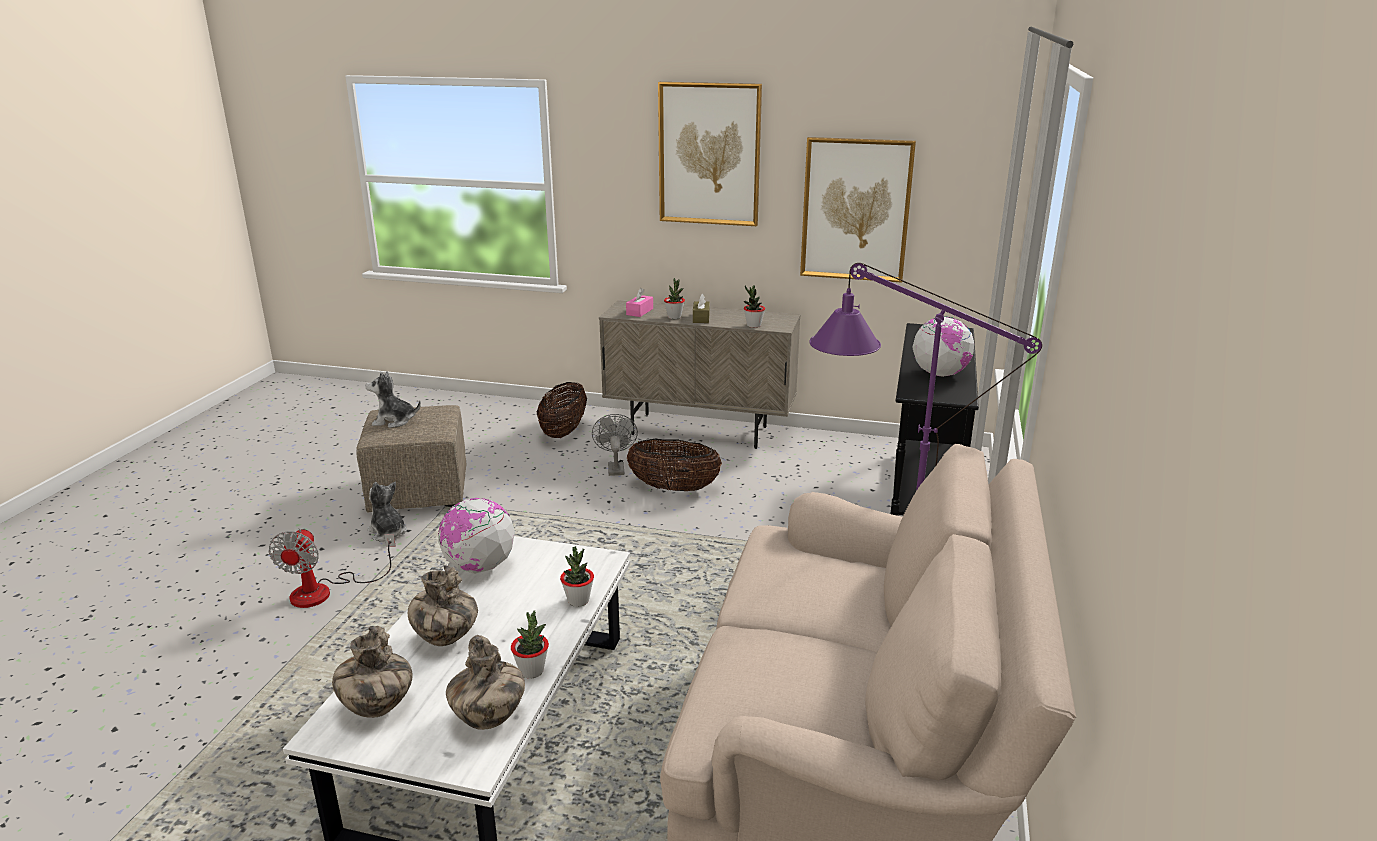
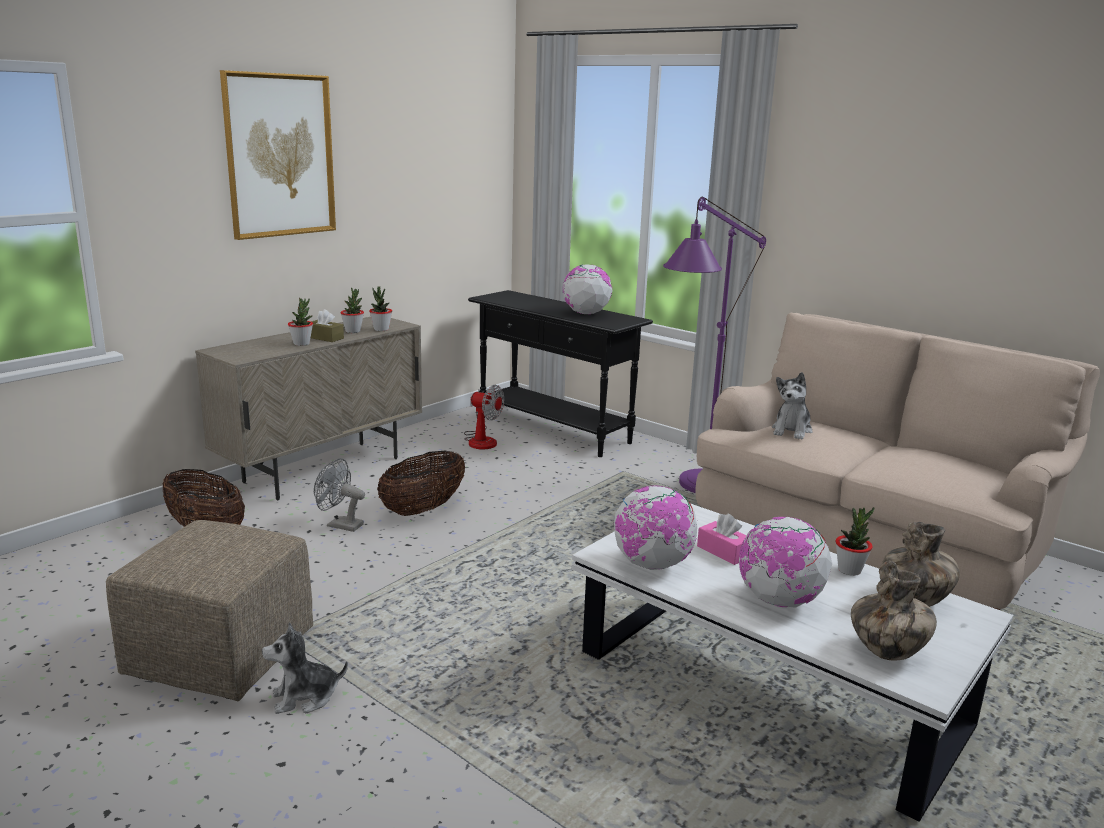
camera: 65 degrees left, 5 degrees down
(325, 591) = (407, 773): fan -> fan (481, 440)
(394, 421) = (196, 560): plush toy -> plush toy (791, 431)
(445, 638) = (779, 601): vase -> globe
(578, 601) = (745, 532): potted plant -> potted plant (353, 331)
(639, 312) = (256, 350): pink tissue box -> pink tissue box (723, 552)
(856, 210) = (409, 201): picture -> none

